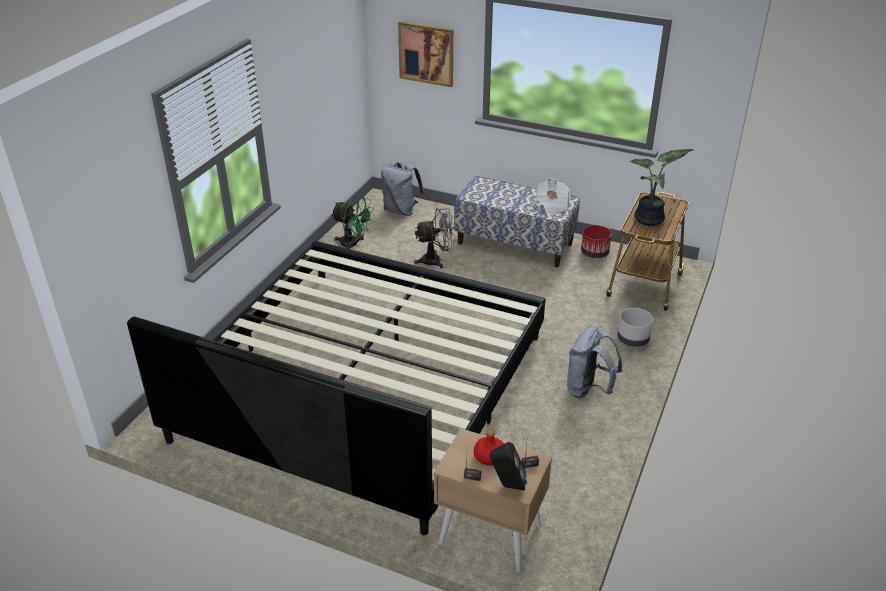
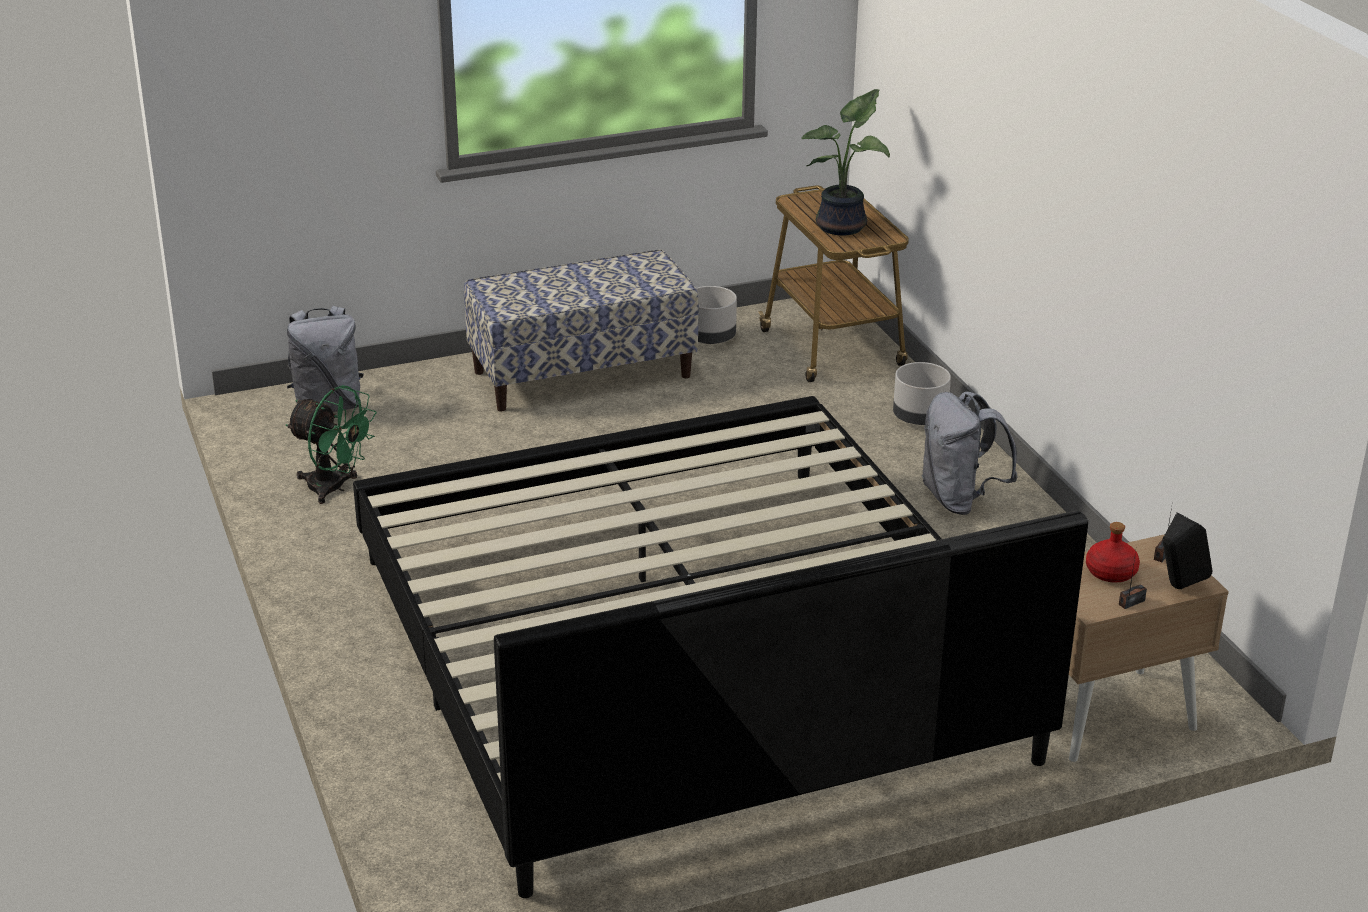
camera: 45 degrees left, 5 degrees down
(353, 244) = (334, 488): green fan -> green fan turned 45 degrees clockwise
(426, 53) = (320, 76): picture -> none
(436, 260) = (505, 448): grey fan -> none
(552, 206) = (646, 274): newspaper -> none
(594, 254) = (710, 338): red planter -> grey planter

